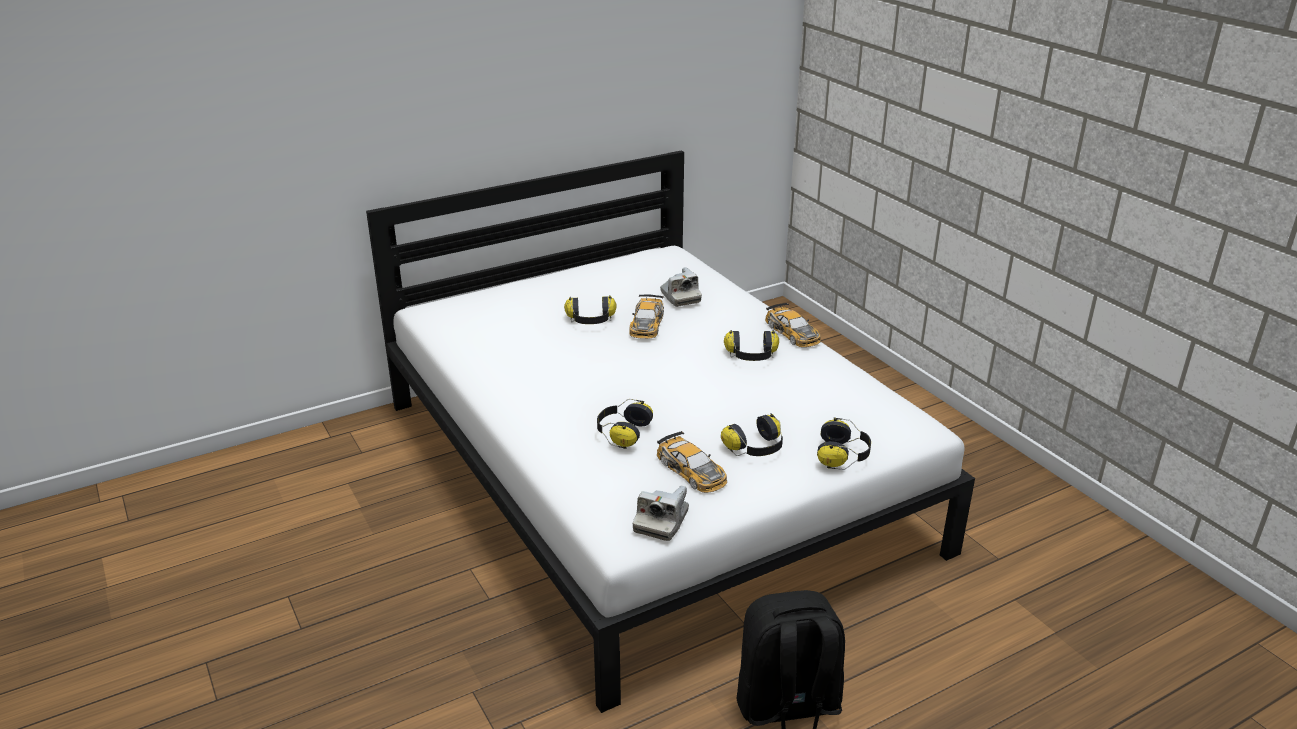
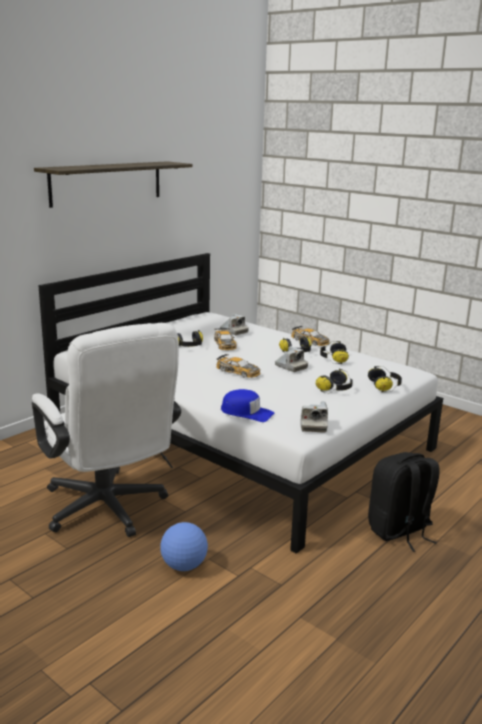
camera: 20 degrees left, 10 degrees down
(388, 575) = (109, 511): none -> white office chair
(431, 696) = (183, 566): none -> football
(487, 48) = (107, 183): none -> shelf
(578, 477) = (247, 412): none -> blue cap
(622, 433) = (254, 391): headphones -> headphones (333, 359)
(692, 471) = (309, 402): toy car -> toy car (238, 371)
(718, 387) = (291, 367): none -> camera

